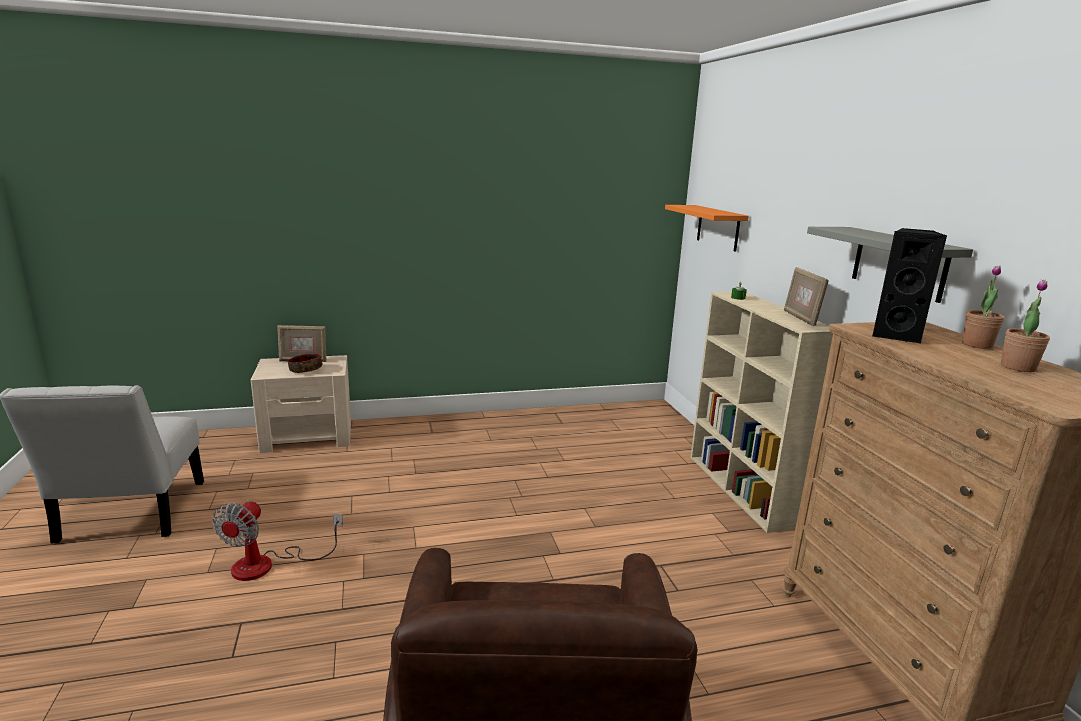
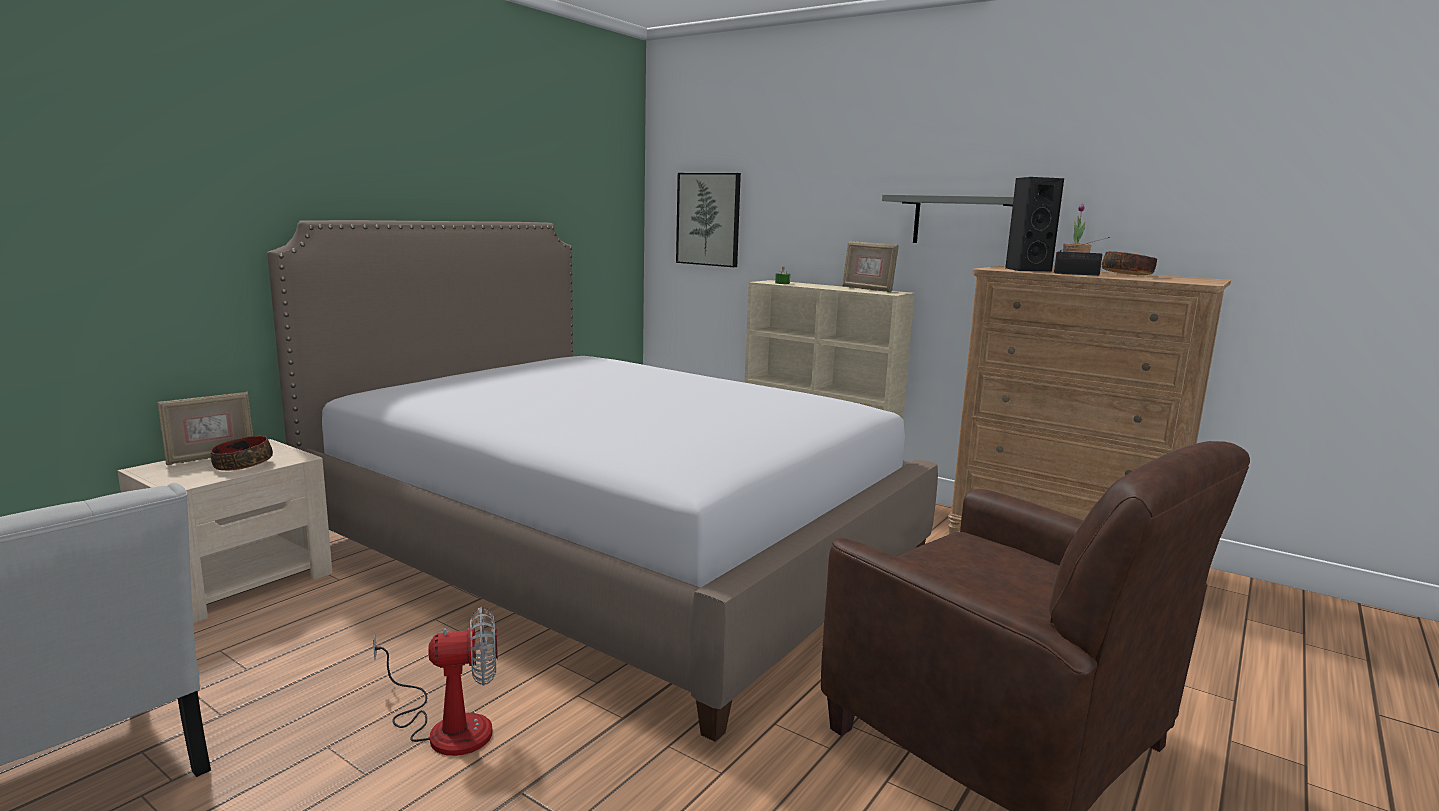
camera: 40 degrees left, 5 degrees down
(267, 565) = (447, 726): fan -> fan turned 75 degrees counterclockwise
(502, 490) = (613, 552): none -> bed
(718, 227) = (709, 219): orange shelf -> picture
(931, 355) = (1079, 274): none -> radio
(1017, 367) = (1127, 275): potted plant -> bowl

